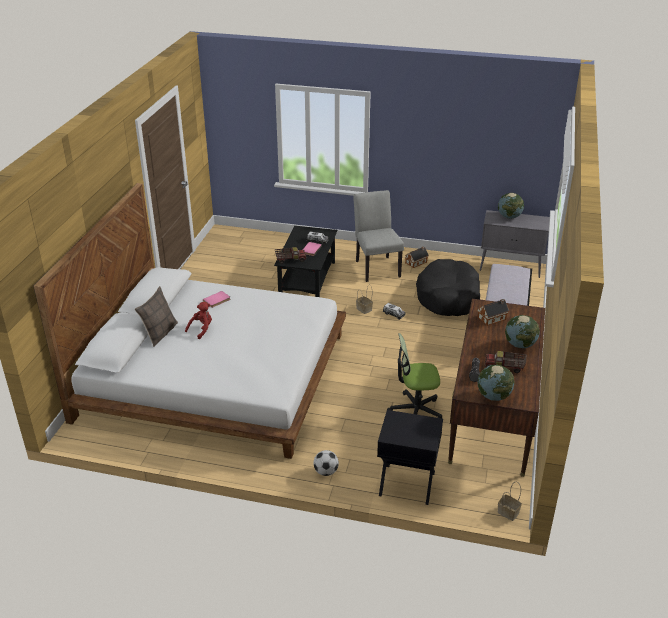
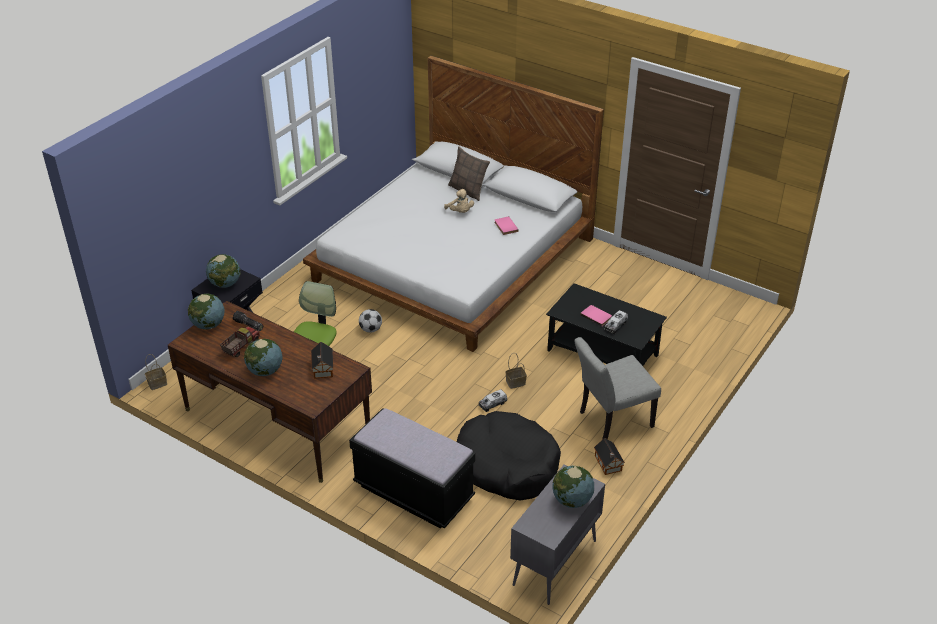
camera: 110 degrees right, 5 degrees up
(201, 329) = (460, 212): red plush toy -> beige plush toy
(290, 260) = (578, 296): toy truck -> none
(326, 472) = (282, 295): football -> football (370, 329)
(376, 267) = (610, 421): grey chair -> grey chair turned 150 degrees clockwise
(411, 429) = (225, 284): none -> globe

